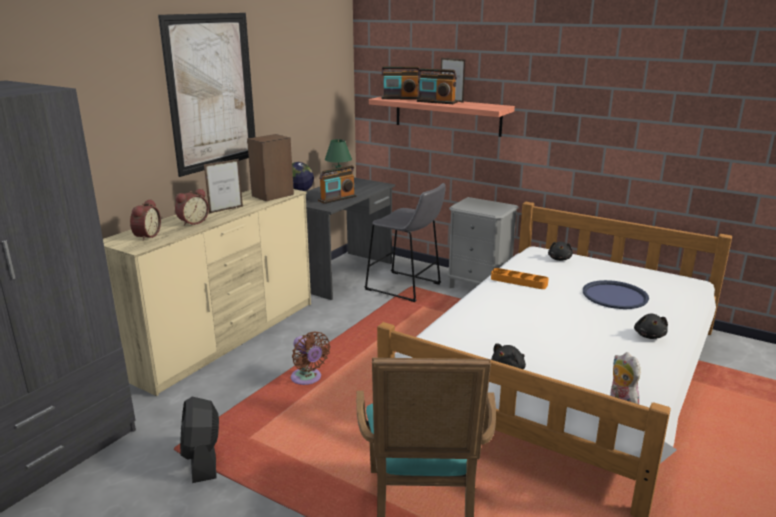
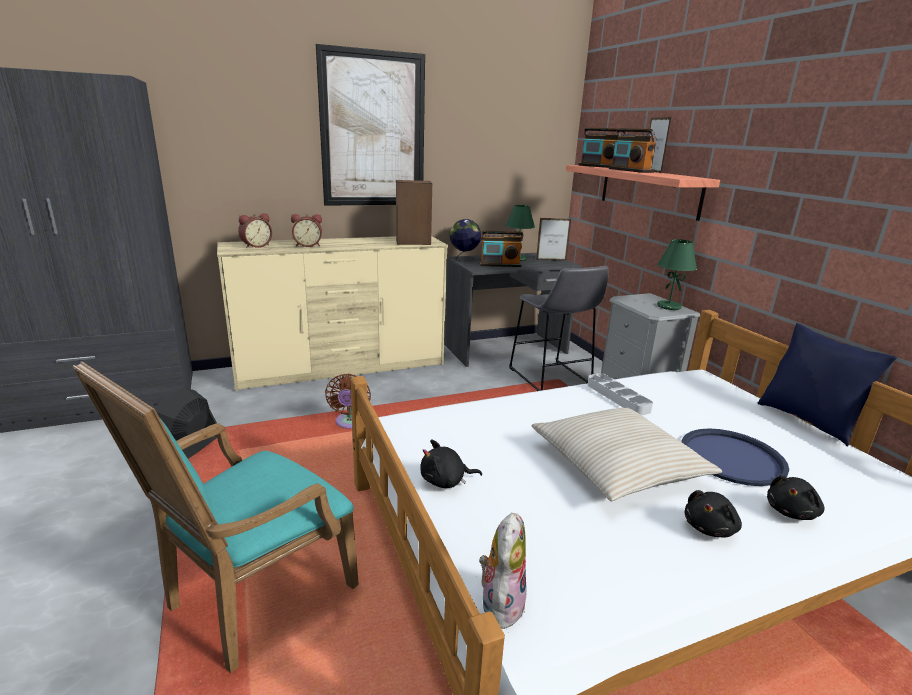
camera: 35 degrees right, 0 degrees up
(226, 210) = (352, 243): picture frame -> picture frame (551, 260)
(495, 205) = (668, 307): none -> green table lamp
(519, 281) = (617, 397): orange tray -> grey tray
(559, 259) = (715, 392): black plush toy -> black plush toy (791, 512)
(574, 322) = (617, 465): none -> beige pillow
(617, 261) = (807, 421): none -> blue pillow

